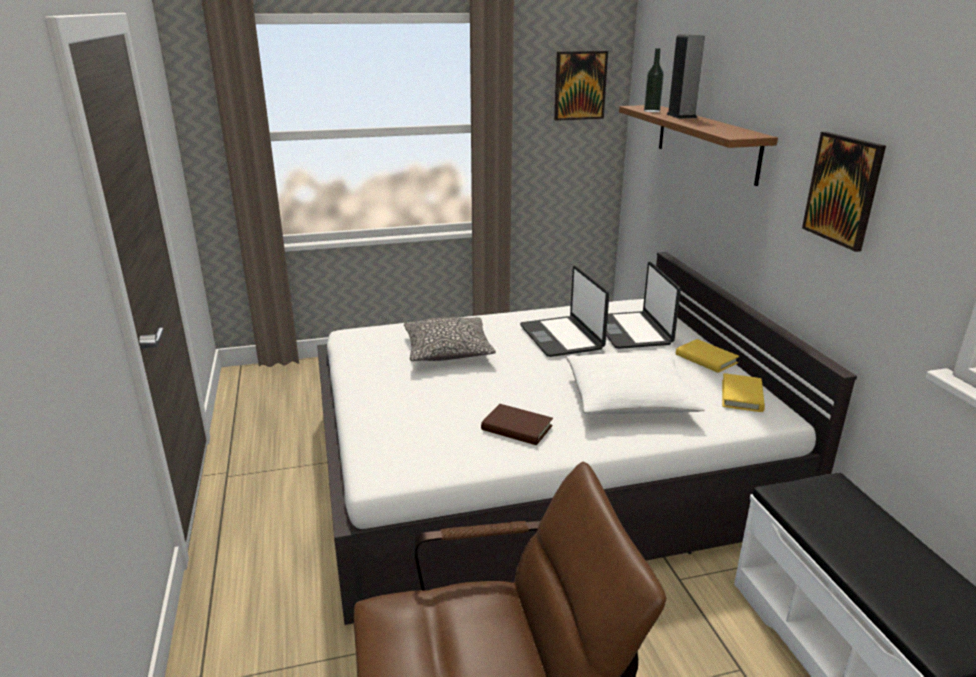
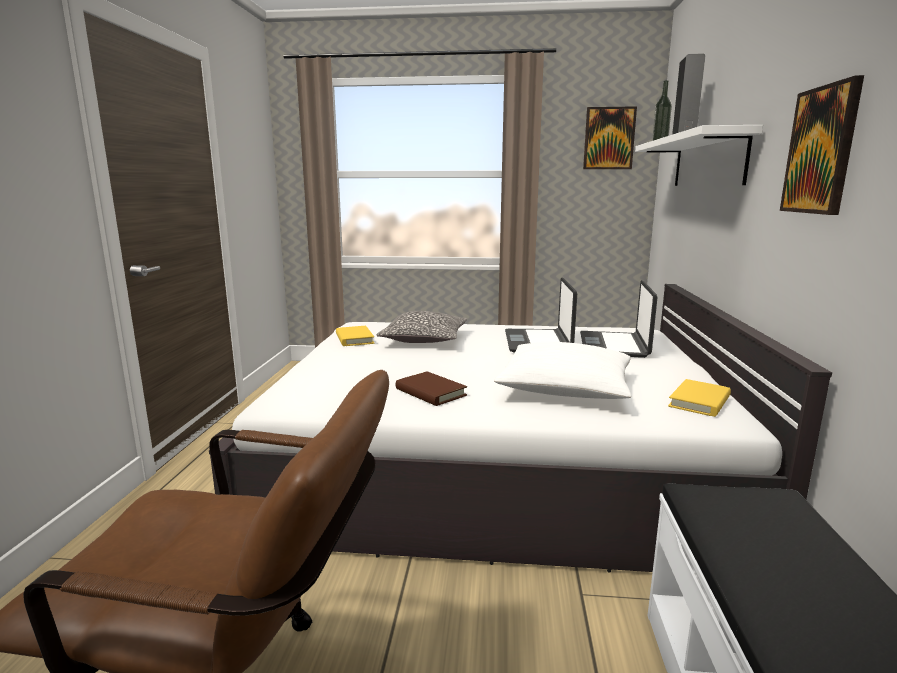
camera: 20 degrees right, 10 degrees down
(706, 142) = (708, 161): brown shelf -> white shelf
(706, 359) = (679, 371): yellow book -> yellow book (354, 339)

